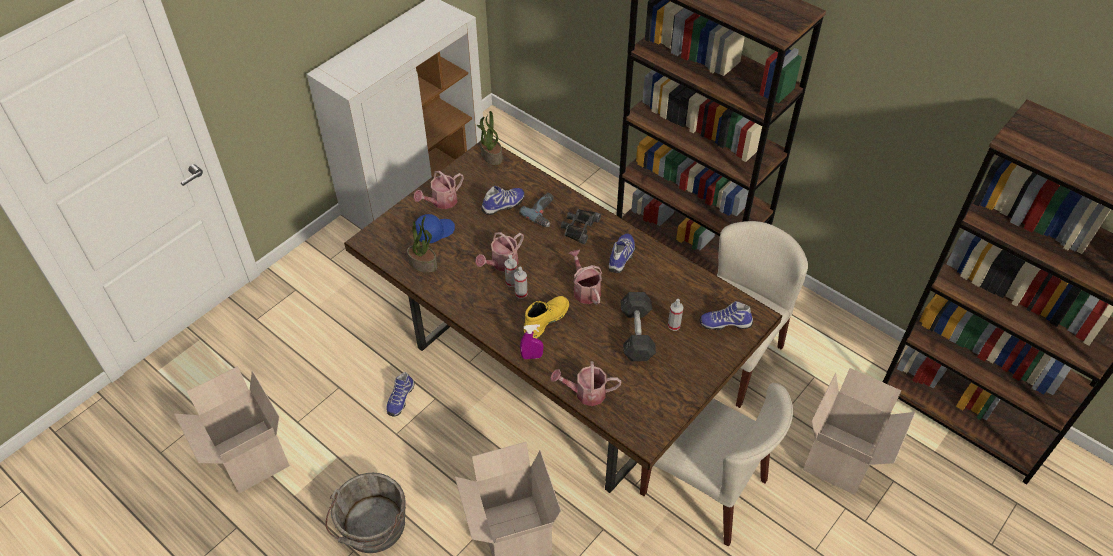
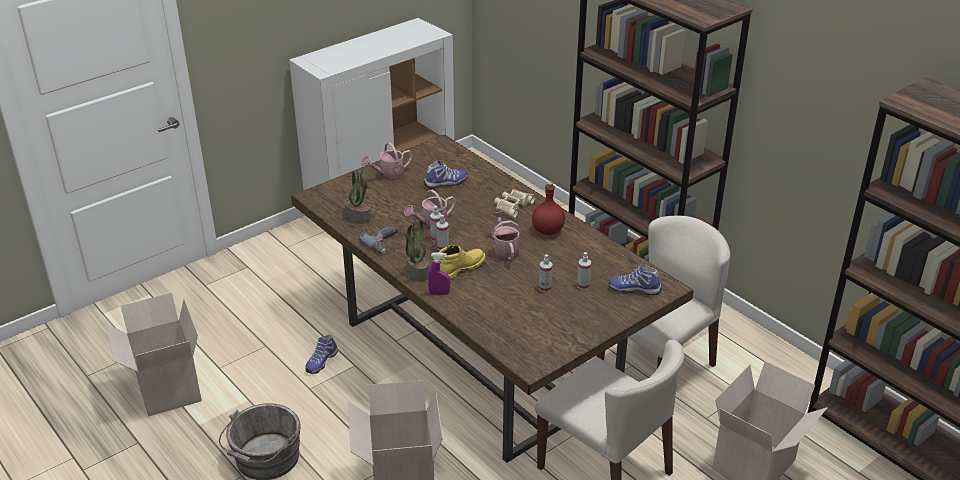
camera: 10 degrees right, 15 degrees down
(434, 231) = (375, 195): blue cap -> none
(491, 156) = (444, 148): potted plant -> potted plant (417, 272)
(544, 213) = (482, 192): power drill -> power drill (384, 243)
(579, 227) = (512, 206): black binoculars -> beige binoculars
(585, 393) = (482, 326): watering can -> none
(622, 257) = (547, 231): shoe -> red bottle
(636, 334) = (545, 288): grey dumbbell -> spray bottle

